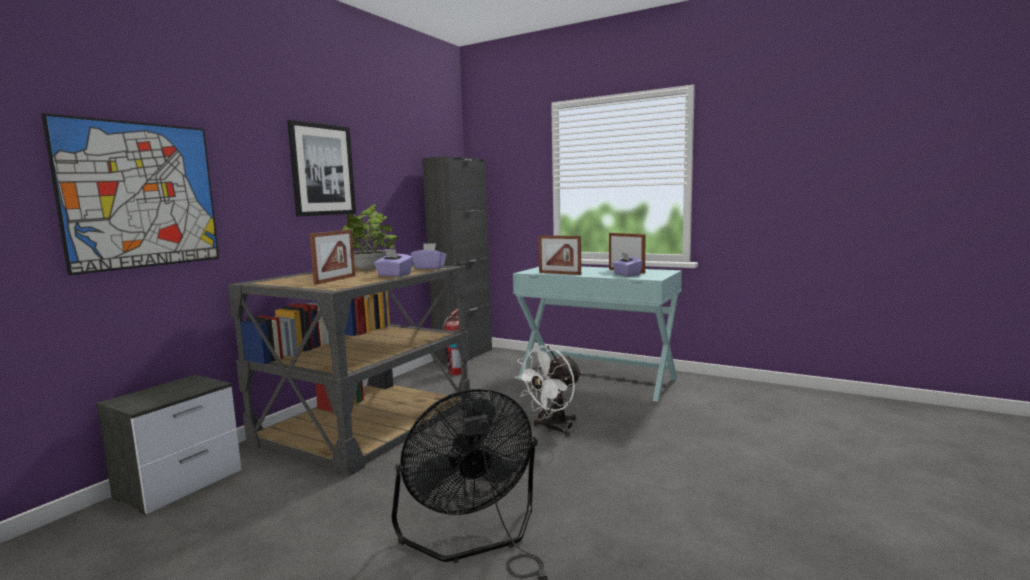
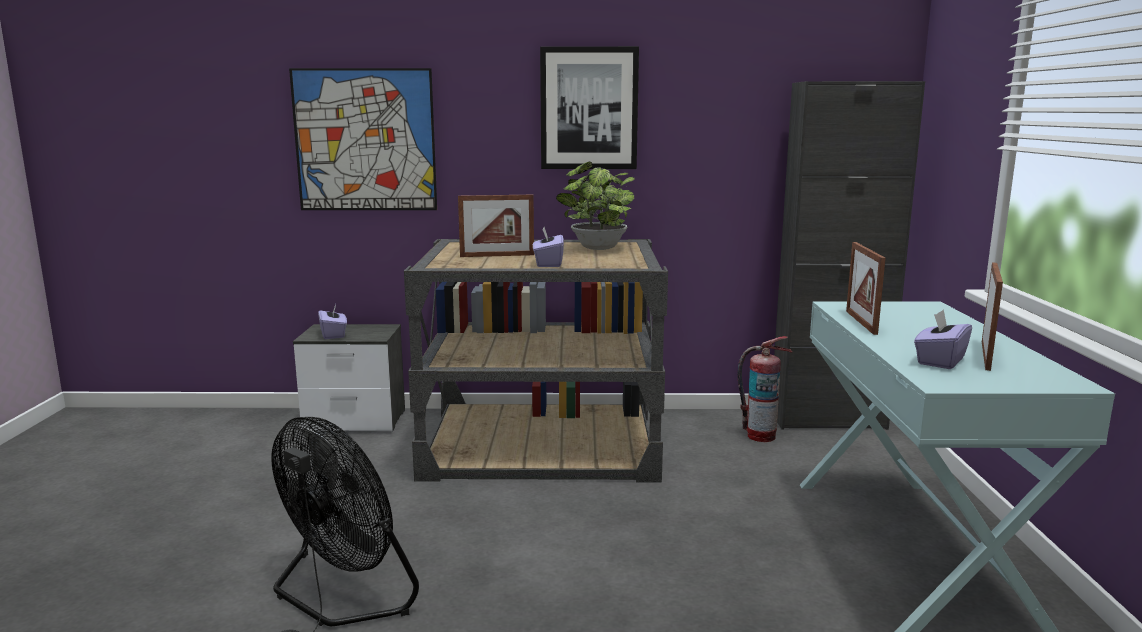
camera: 60 degrees right, 5 degrees up
(429, 268) = (629, 263): purple tissue box -> purple tissue box (333, 334)
(553, 429) = (651, 566): white fan -> none

